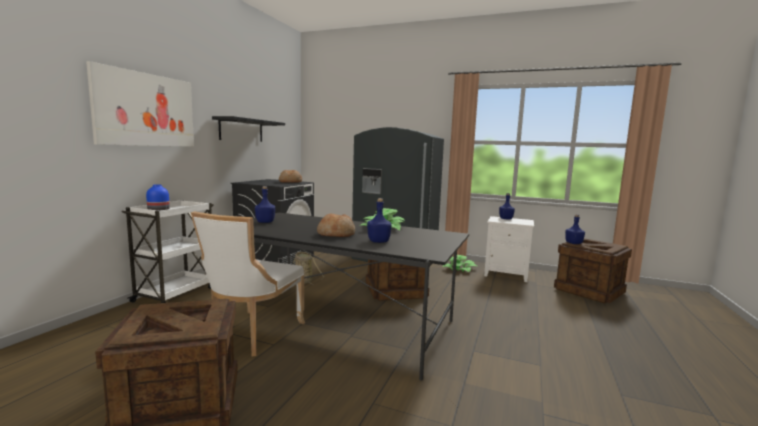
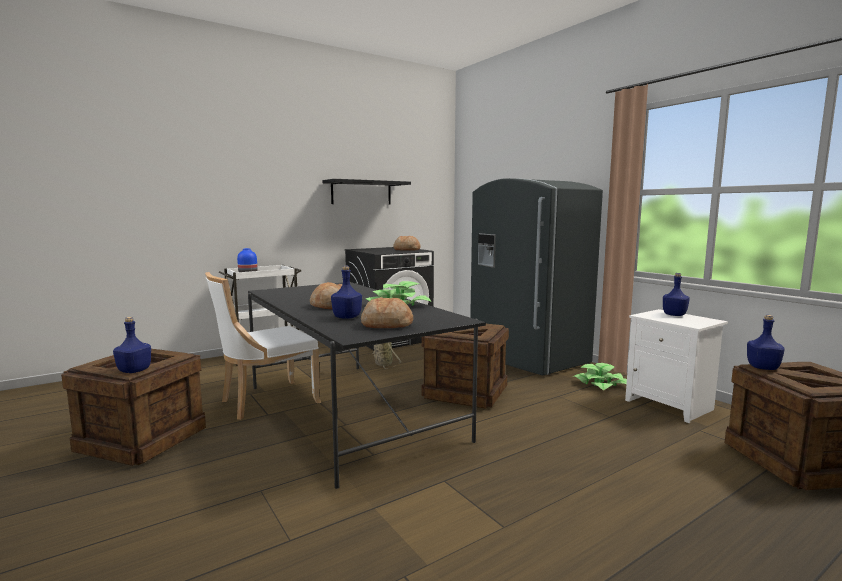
camera: 35 degrees right, 0 degrees up
(146, 110) = (247, 178): picture -> none
(265, 222) = (306, 289): blue bottle -> blue bottle (134, 370)
(423, 243) = (386, 325): none -> bread

